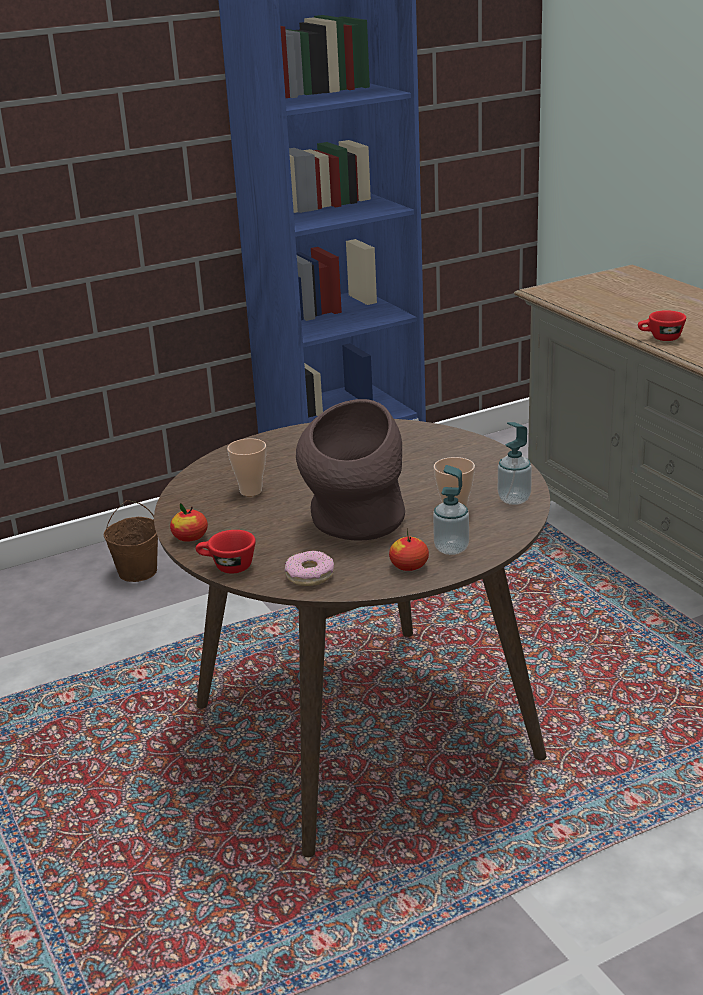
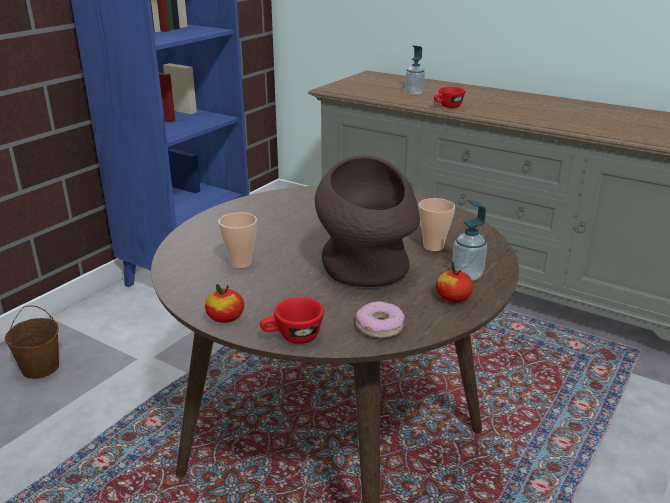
camera: 30 degrees left, 0 degrees up
(514, 499) = (464, 228): soap dispenser -> soap dispenser (414, 93)

